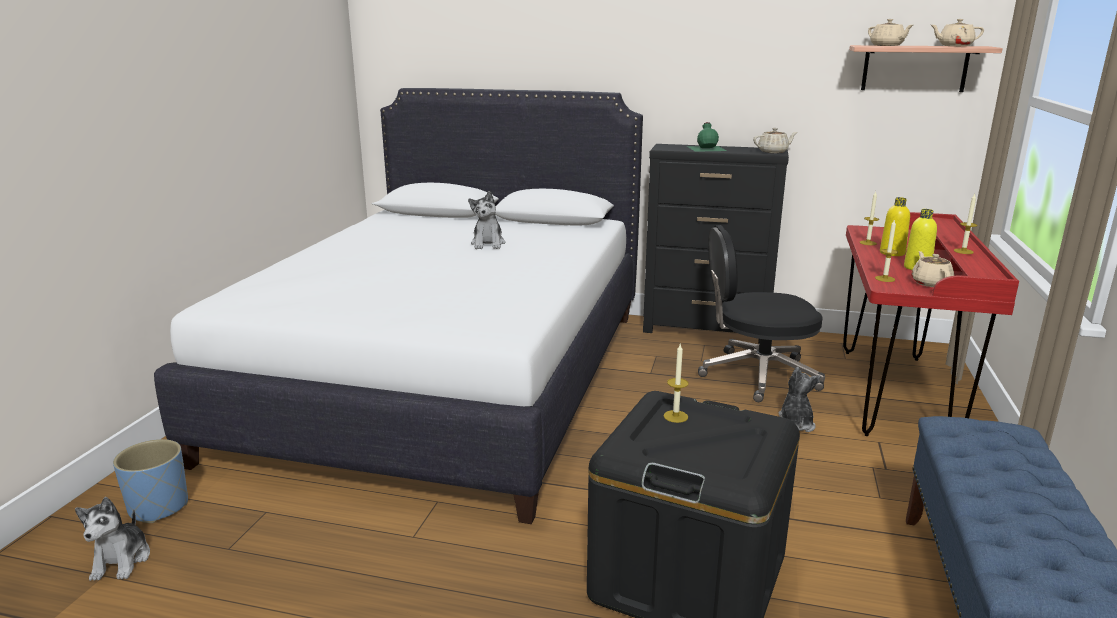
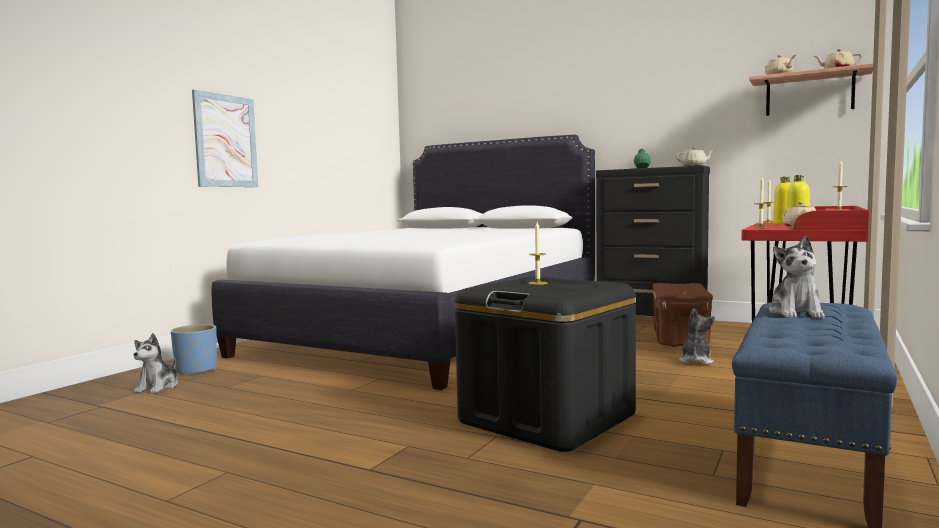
camera: 15 degrees right, 15 degrees down
(129, 139) = (225, 141): none -> picture
(488, 244) = (464, 231): plush toy -> plush toy (796, 313)
(756, 375) = (679, 339): black office chair -> brown storage box

